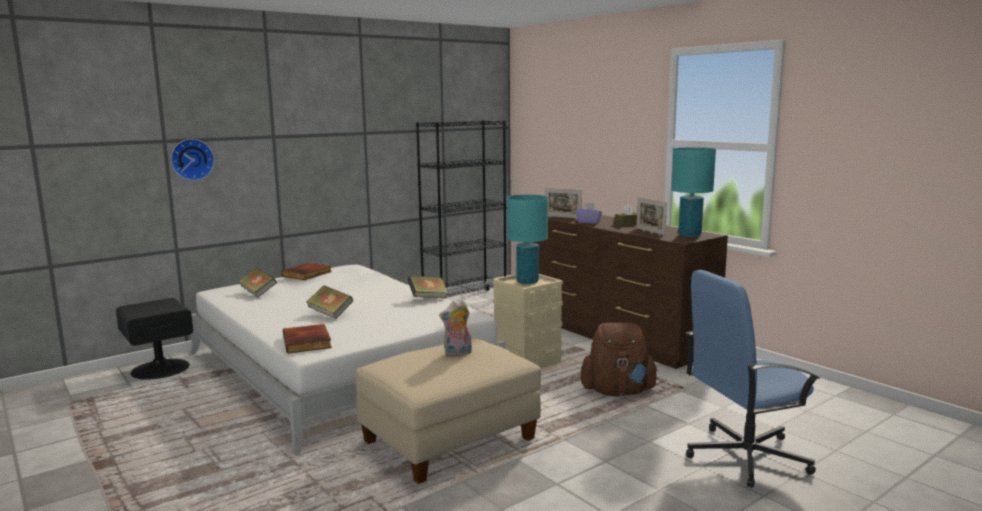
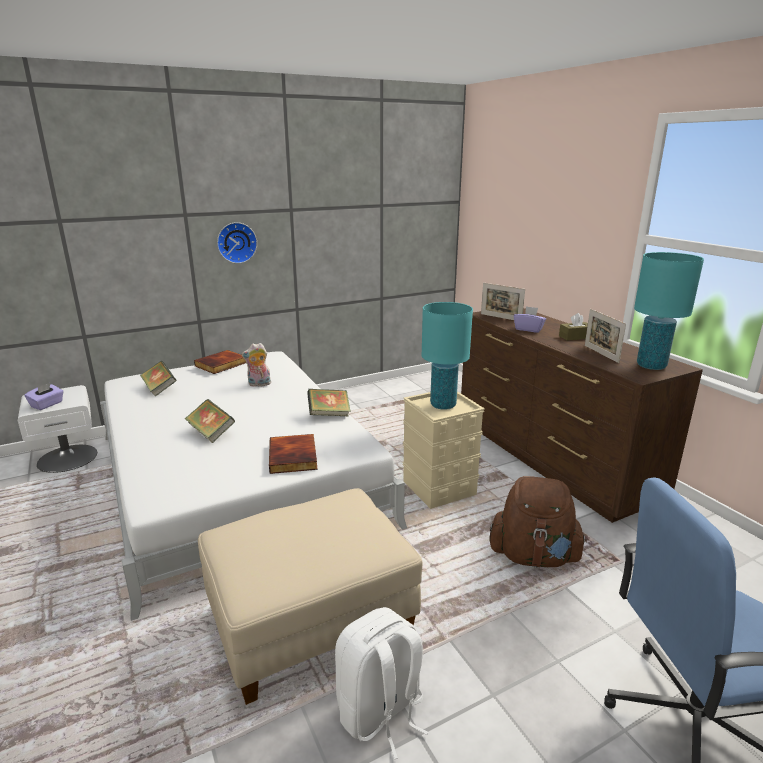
camera: 10 degrees right, 10 degrees up
(150, 311) = (47, 405): none -> purple tissue box
(160, 368) = (67, 457): black nightstand -> white nightstand
(191, 159) = (92, 241): wall clock -> wall clock (236, 242)
(308, 342) = (162, 482): book -> book (294, 457)
(458, 353) = (321, 527): plush toy -> plush toy (259, 384)
(465, 300) = (397, 387): black bookcase -> none
(524, 477) = (381, 712): none -> white backpack

